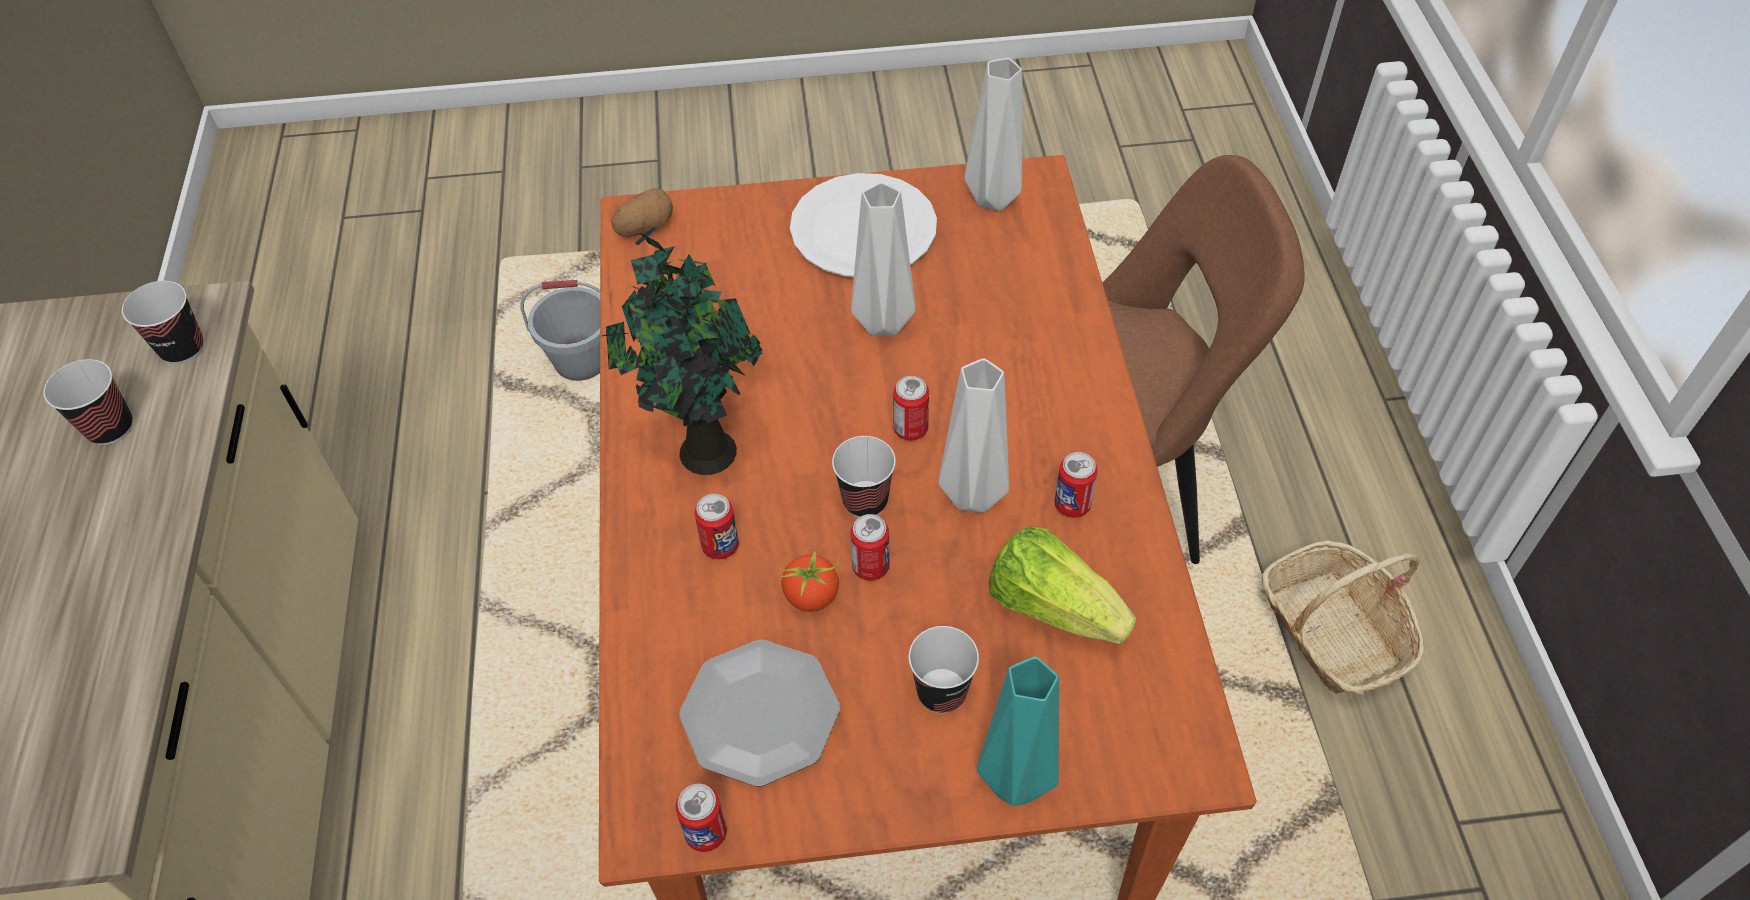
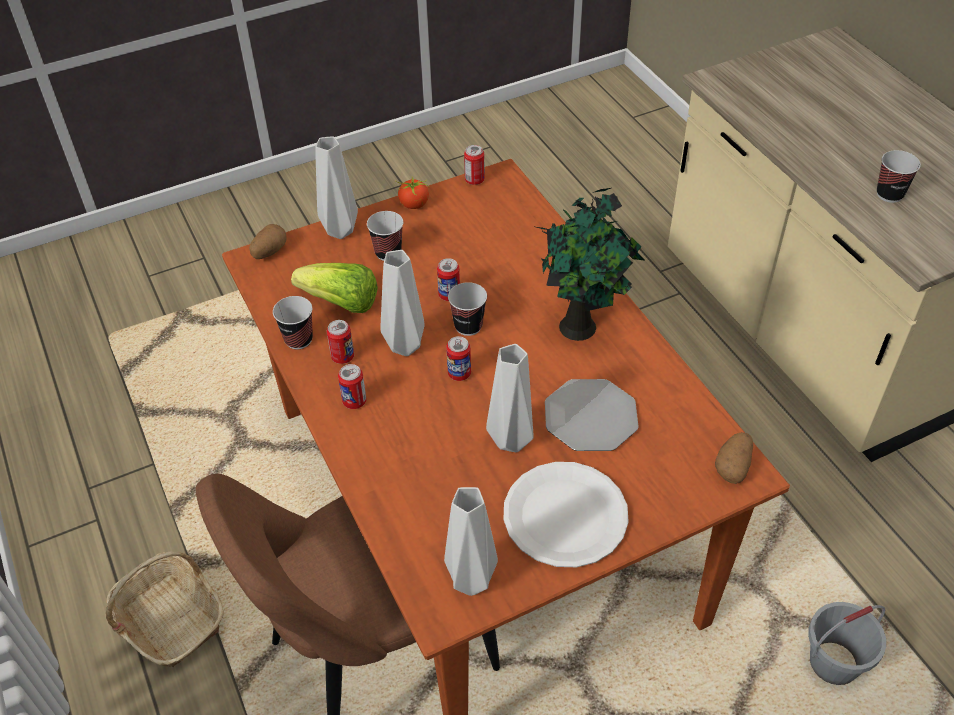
camera: 160 degrees right, 5 degrees down
(182, 348) = (905, 238): cup -> cup (298, 339)
(720, 546) = (538, 282): can -> can (354, 401)
(760, 714) = (474, 222): plate -> plate (590, 416)
(812, 596) = (474, 274): tomato -> tomato (413, 204)
(1019, 778) = (339, 232): turquoise vase -> grey vase
(1162, 770) = (269, 251): none -> potato

